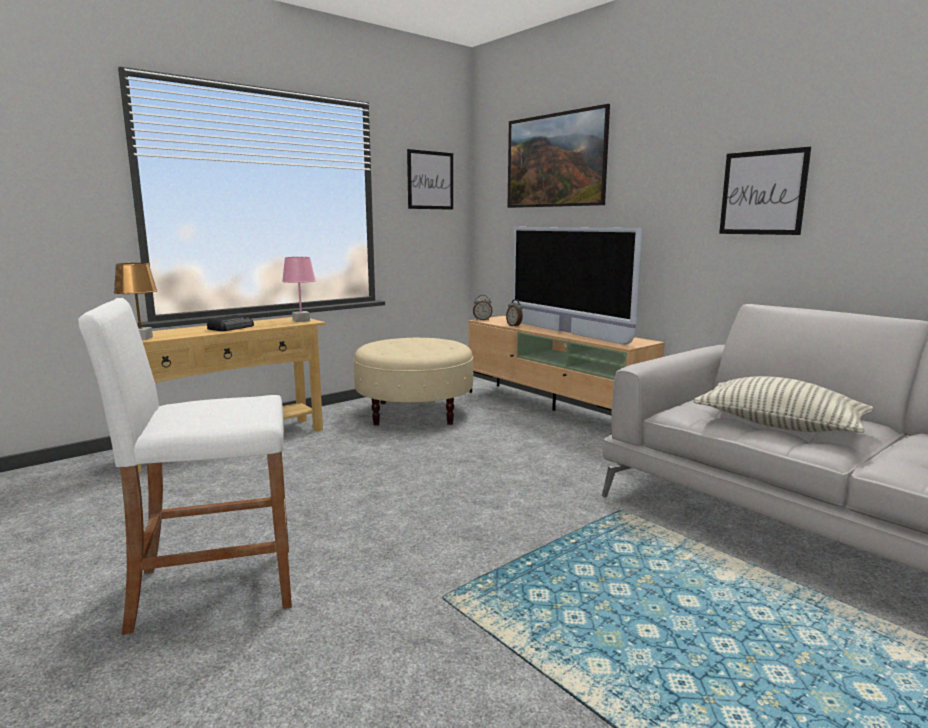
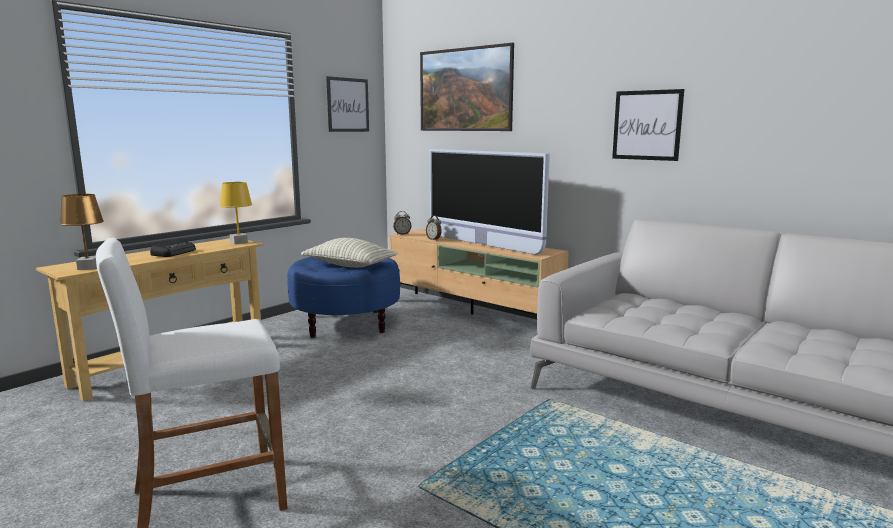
camera: 10 degrees left, 0 degrees up
(301, 320) = (238, 242): pink table lamp -> yellow table lamp
(415, 413) = (346, 323): beige ottoman -> blue ottoman
(779, 425) = (674, 321): pillow -> pillow (350, 266)

